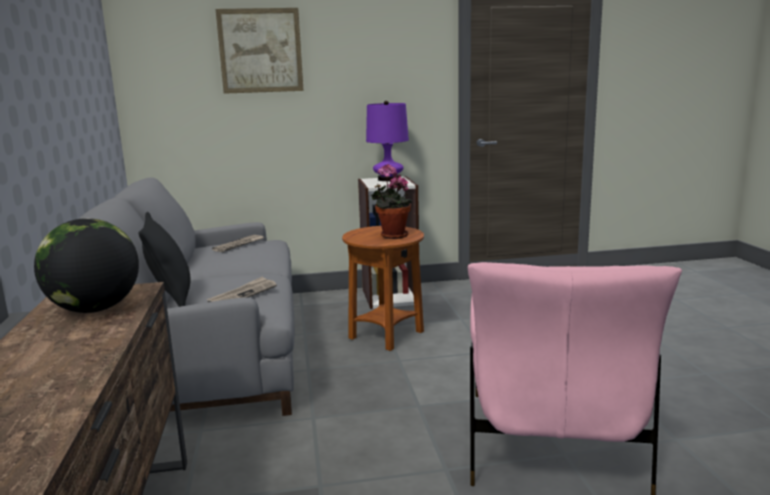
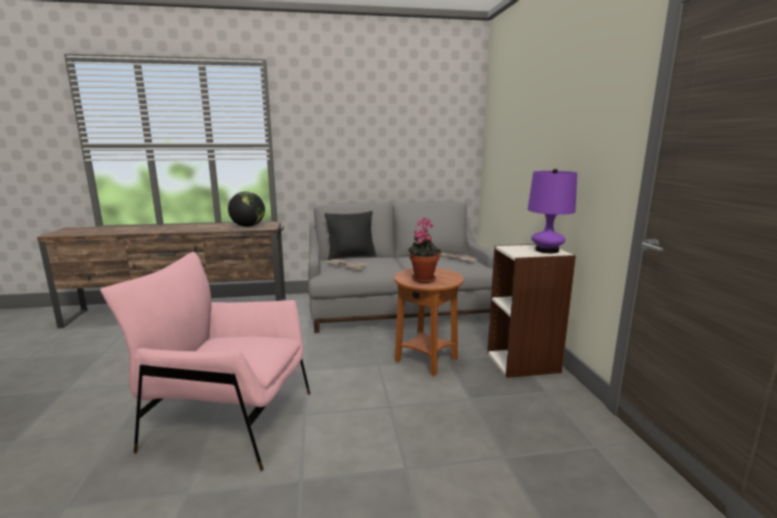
camera: 90 degrees right, 0 degrees up
(260, 51) = (526, 117): picture -> none

